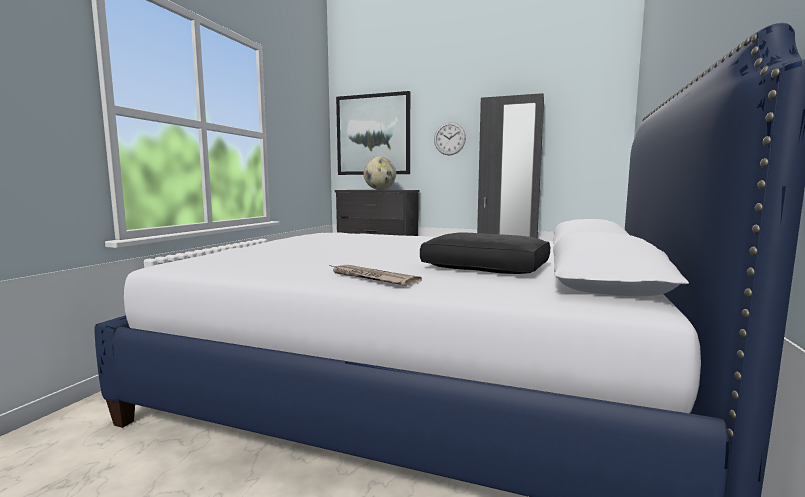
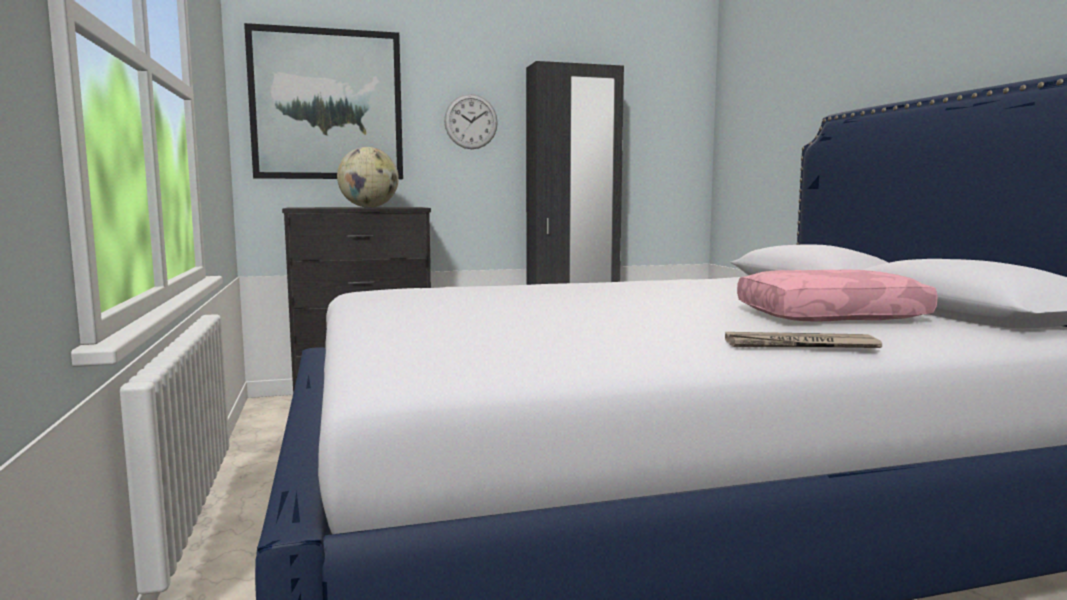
camera: 35 degrees left, 0 degrees up
(487, 267) = (829, 315): black pillow -> pink pillow

